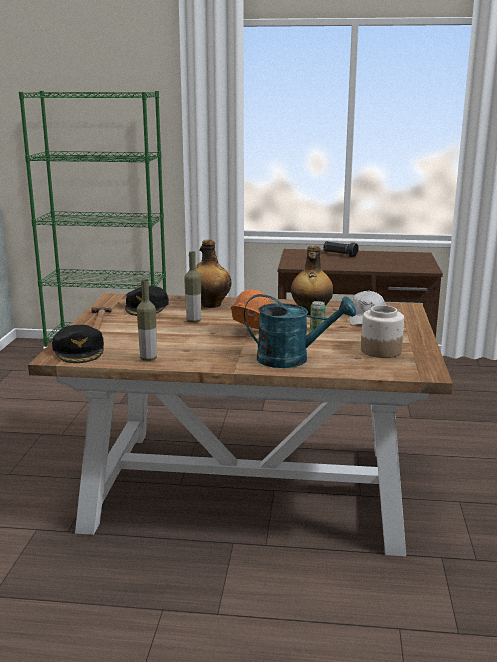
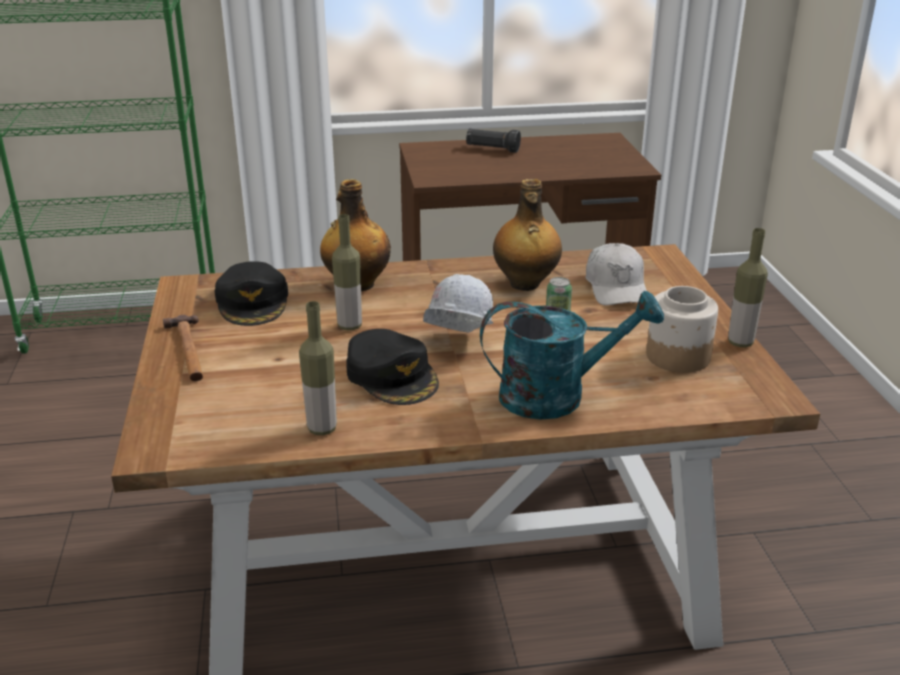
camera: 15 degrees left, 10 degrees up
(79, 350) = (190, 426): black cap -> black cap (392, 376)
(249, 334) = (456, 345): orange hard hat -> white hard hat
(427, 348) = (740, 342): none -> bottle

